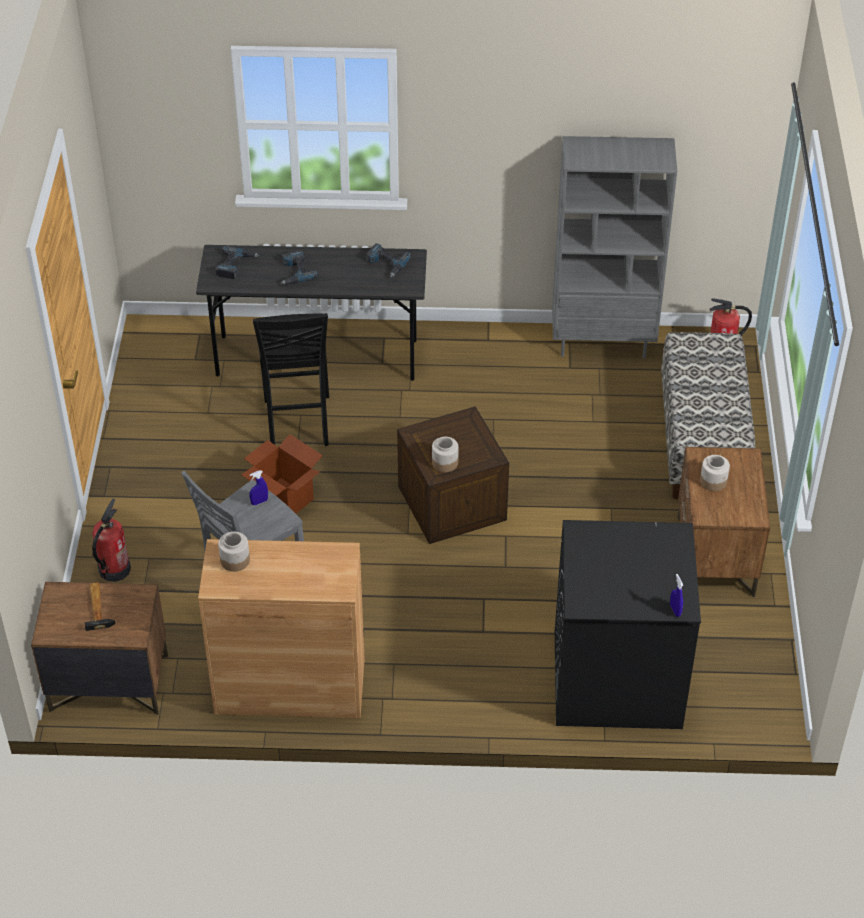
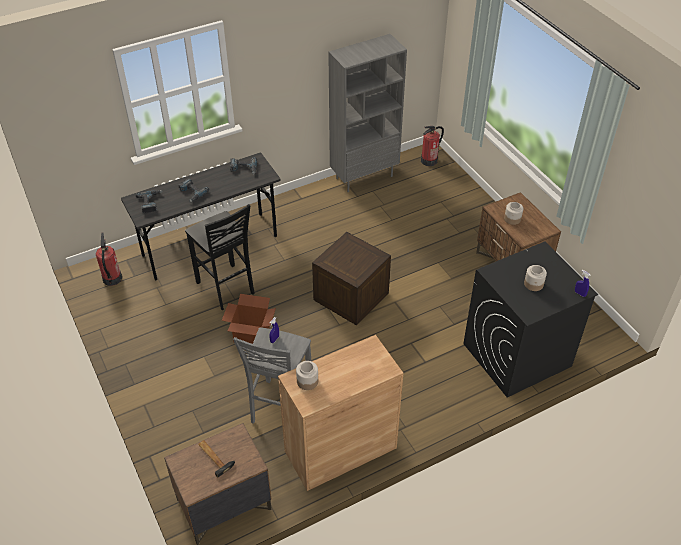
camera: 30 degrees left, 0 degrees up
(114, 570) = (174, 428): fire extinguisher -> fire extinguisher (112, 279)
(445, 463) = (355, 270): jar -> jar (533, 284)
(702, 443) = (456, 208): bench -> none

